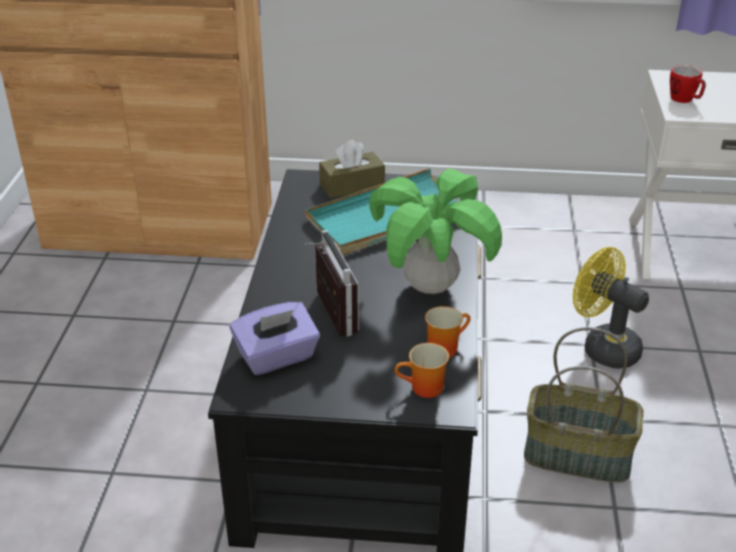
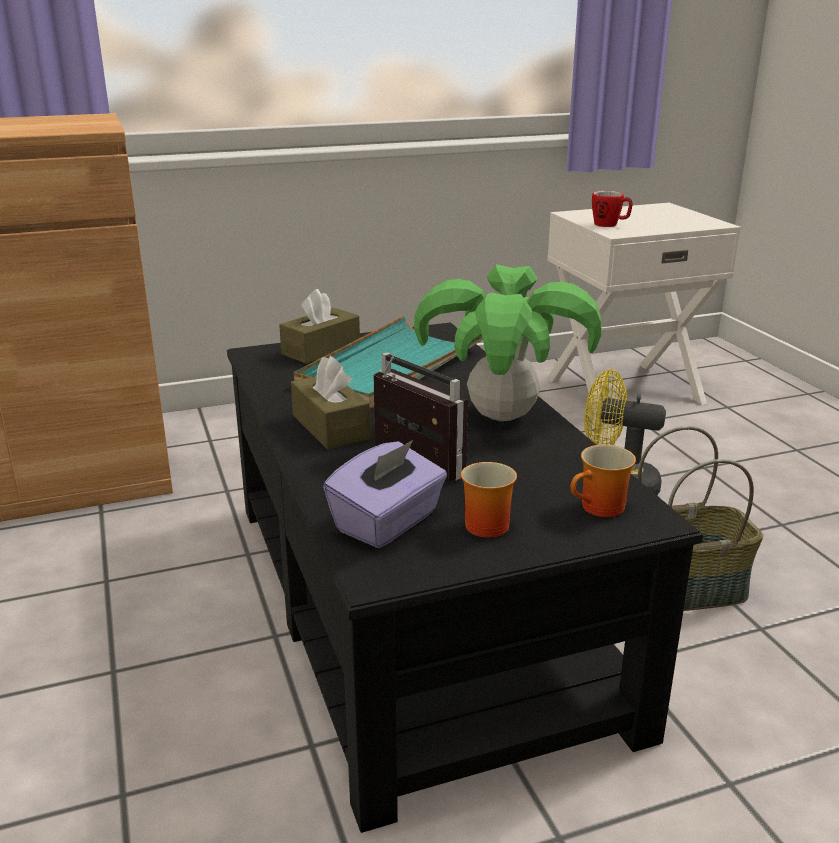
camera: 25 degrees left, 10 degrees down
(302, 265) = (330, 427): none -> brown tissue box
(444, 346) = (577, 464): mug -> mug (486, 522)

